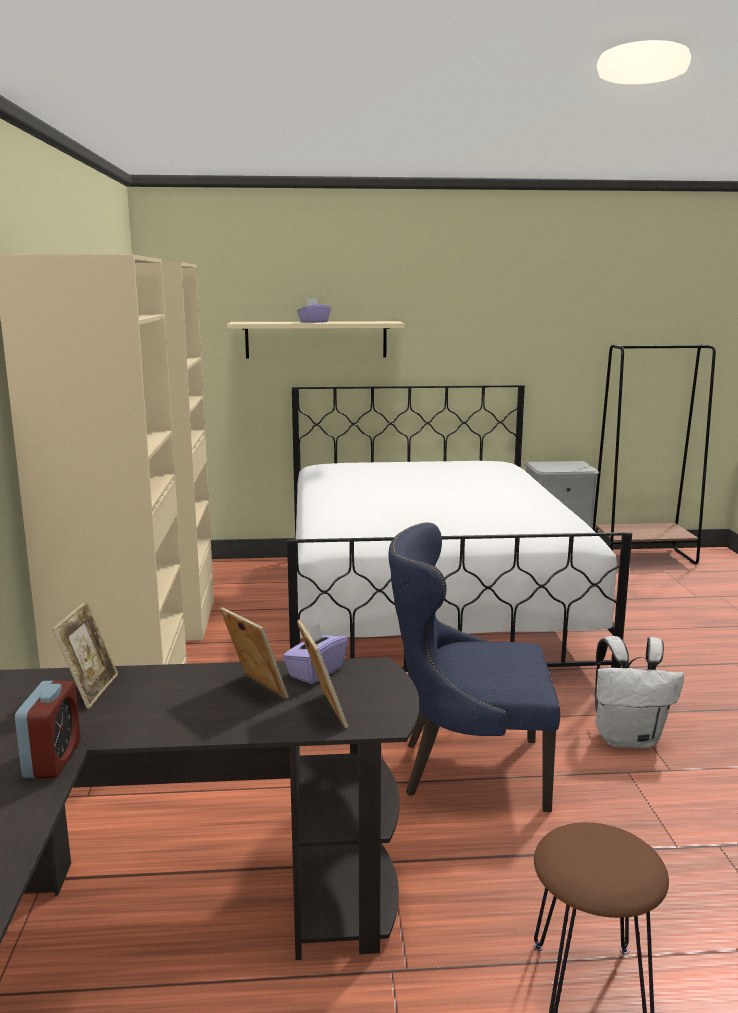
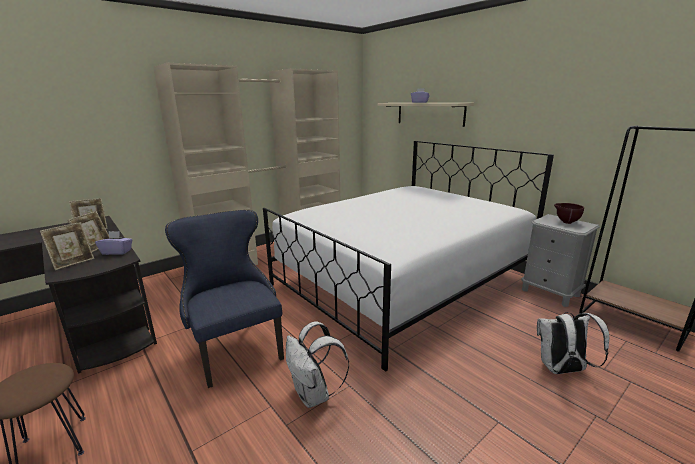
camera: 55 degrees right, 5 degrees up
(52, 760) = (33, 240): alarm clock -> none
(561, 465) = (565, 222): none -> brown bowl
(685, 611) = (561, 370): none -> white backpack

